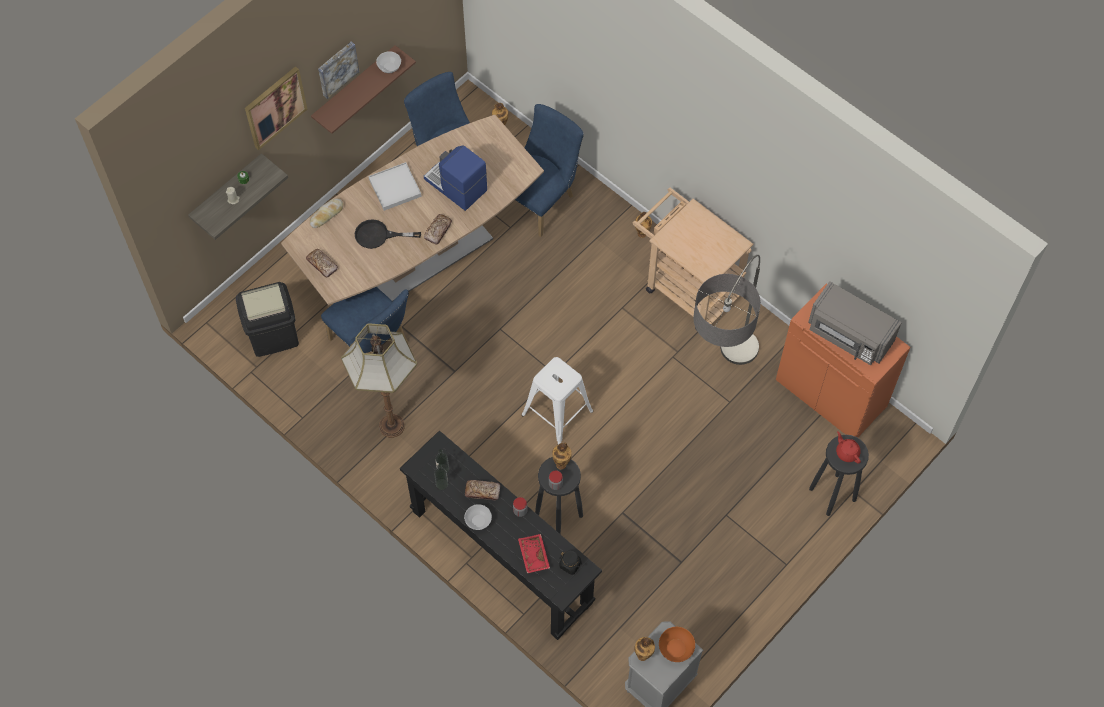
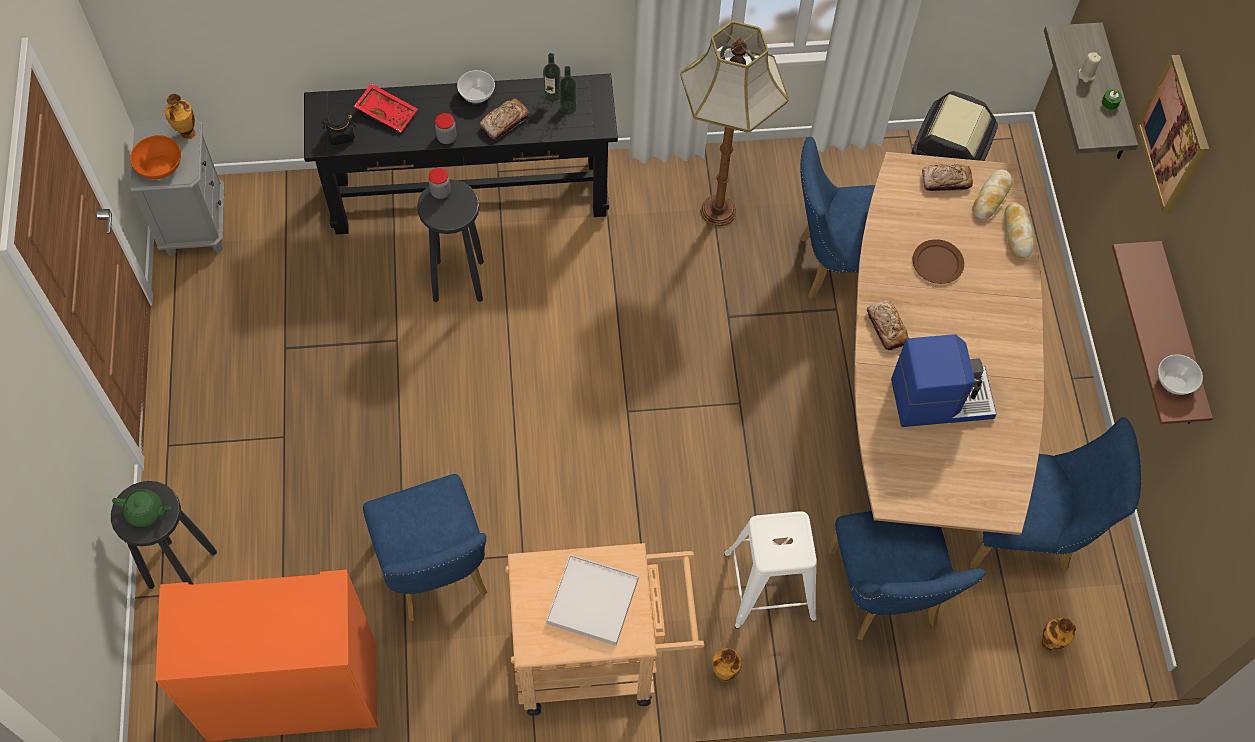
camera: 130 degrees right, 0 degrees up
(314, 239) = (991, 197): none -> bread
(337, 68) = (1199, 270): picture -> none
(378, 235) = (937, 263): black frying pan -> brown plate
(395, 188) = (995, 330): white tray -> white tray (592, 601)
(558, 412) = (574, 375): white stool -> white stool (768, 586)
(561, 464) = (457, 215): vase -> none
(719, 384) = (435, 574): floor lamp -> blue chair
(847, 452) = (146, 512): red teapot -> green teapot
(849, 335) = (251, 619): grey microwave -> none

